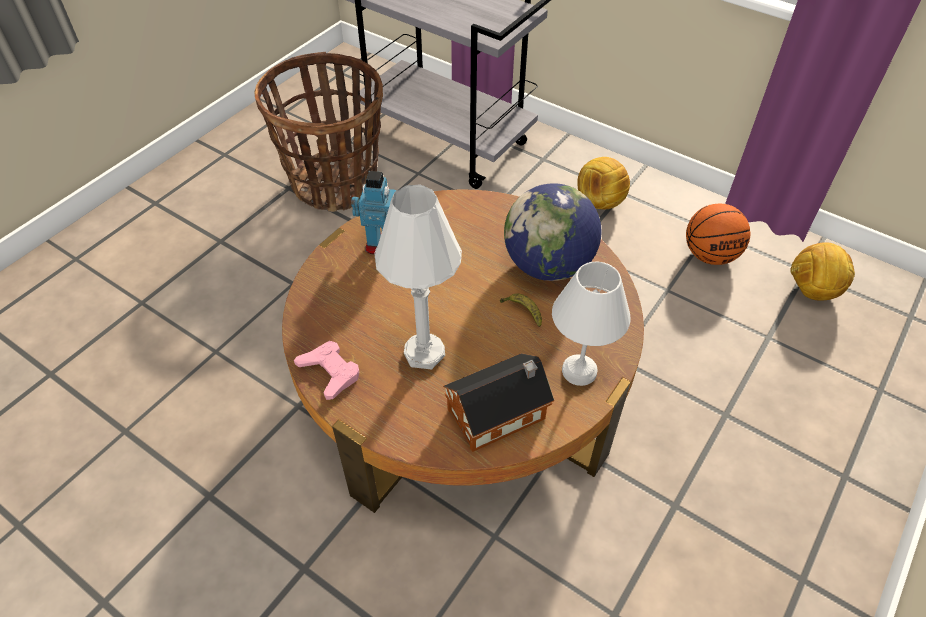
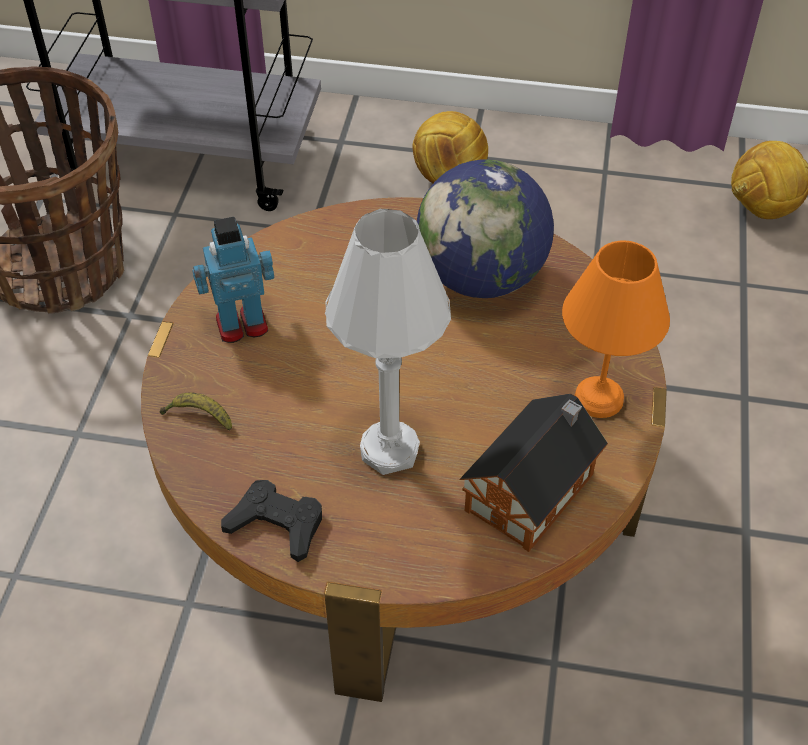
camera: 25 degrees left, 0 degrees up
(330, 372) = (276, 524): pink game controller -> black game controller
(523, 312) = (485, 349): banana -> banana (199, 416)
(580, 369) = (599, 396): white table lamp -> orange table lamp
(710, 255) = (622, 203): basketball -> none

